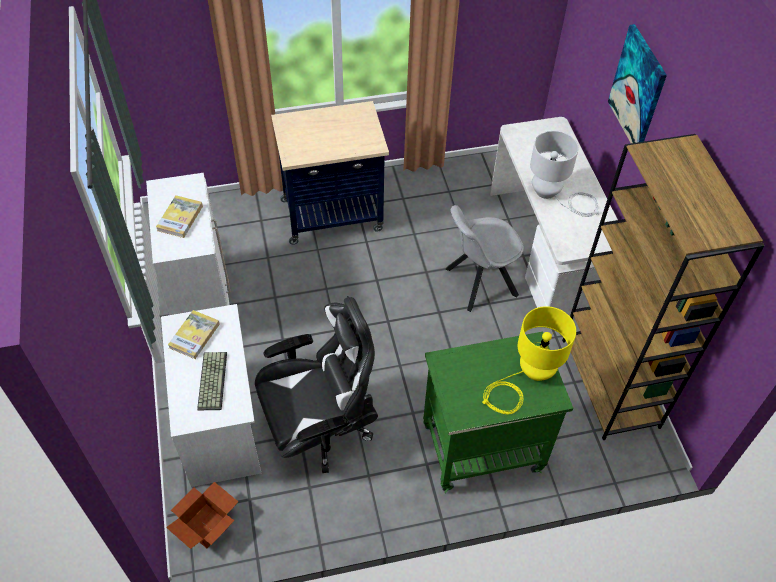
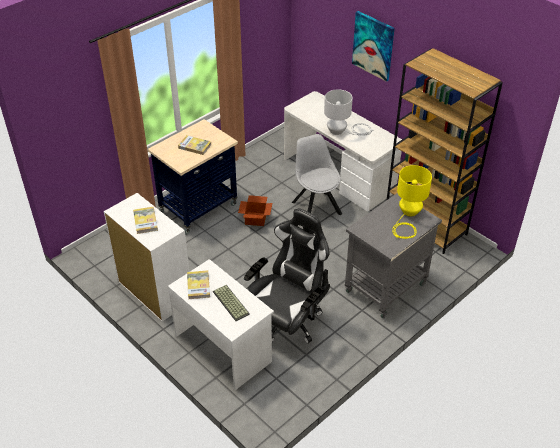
camera: 30 degrees left, 10 degrees down
(208, 525) = (263, 404): cardboard box -> cardboard box (256, 218)
(329, 136) = (194, 146): none -> book
(479, 282) = (316, 207): grey chair -> grey chair turned 120 degrees clockwise
(480, 449) = (385, 288): green cart -> grey cart

